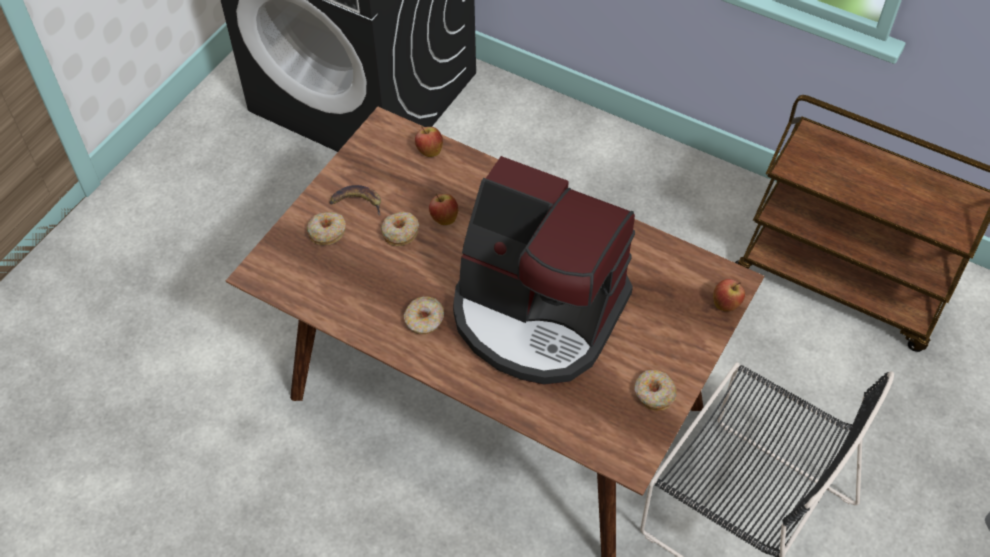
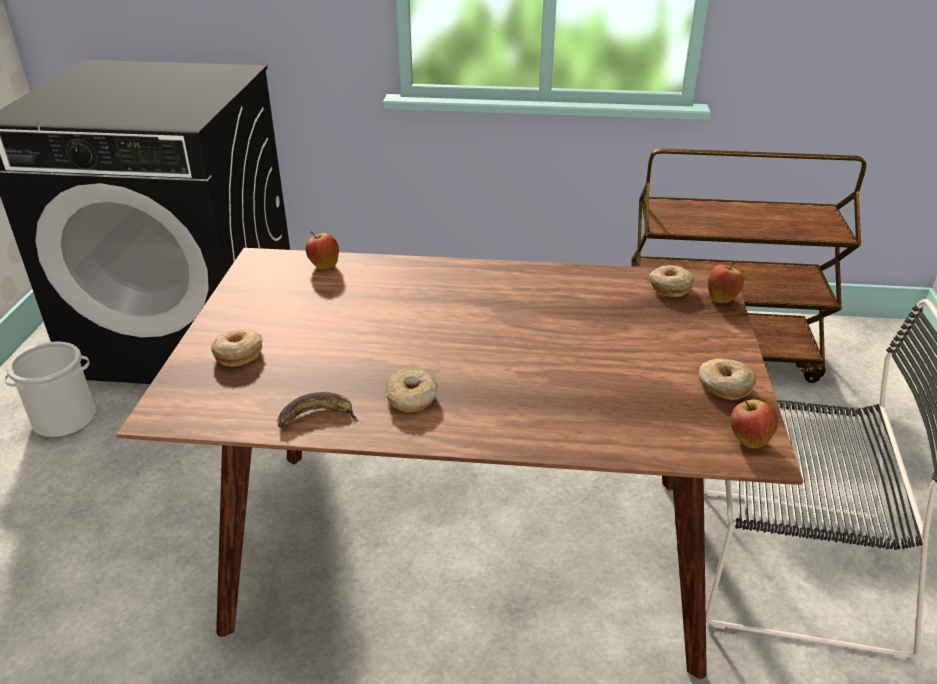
camera: 25 degrees left, 20 degrees down
(238, 158) = (64, 420): none -> bucket
(356, 202) = (262, 321): banana -> banana (316, 417)
(400, 232) = (331, 332): donut -> donut (669, 287)
(444, 218) = (375, 309): apple -> apple (748, 440)
(537, 314) = (540, 356): coffee machine -> none

